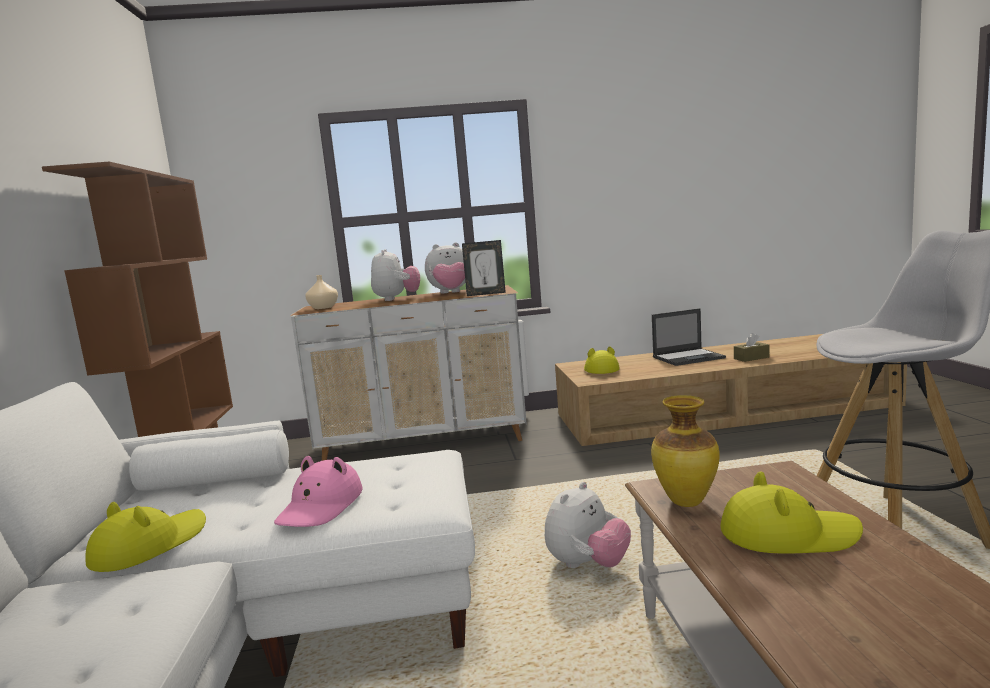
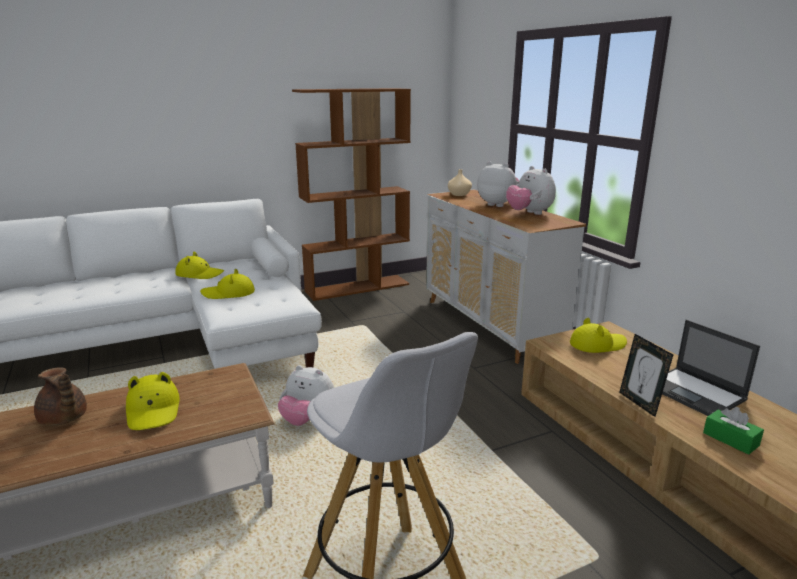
camera: 70 degrees right, 10 degrees up
(321, 507) = (228, 293): pink hat -> yellow hat
(397, 299) = (498, 204): plush toy -> plush toy turned 120 degrees counterclockwise
(486, 294) = (521, 224): picture frame -> picture frame (639, 403)
(685, 502) = (207, 380): vase -> none
(751, 358) = (730, 439): brown tissue box -> green tissue box
(843, 623) = (63, 419): none -> brown teapot

